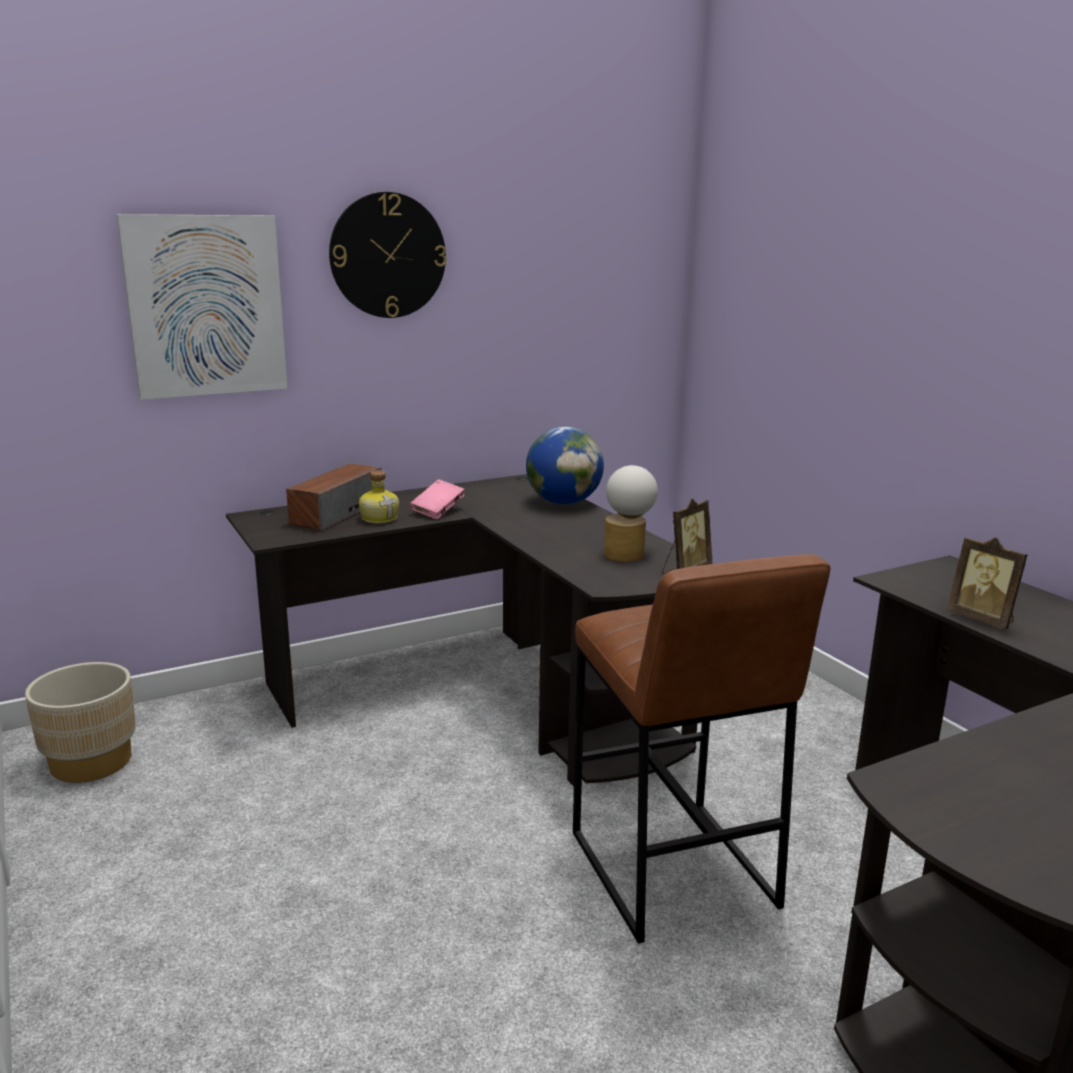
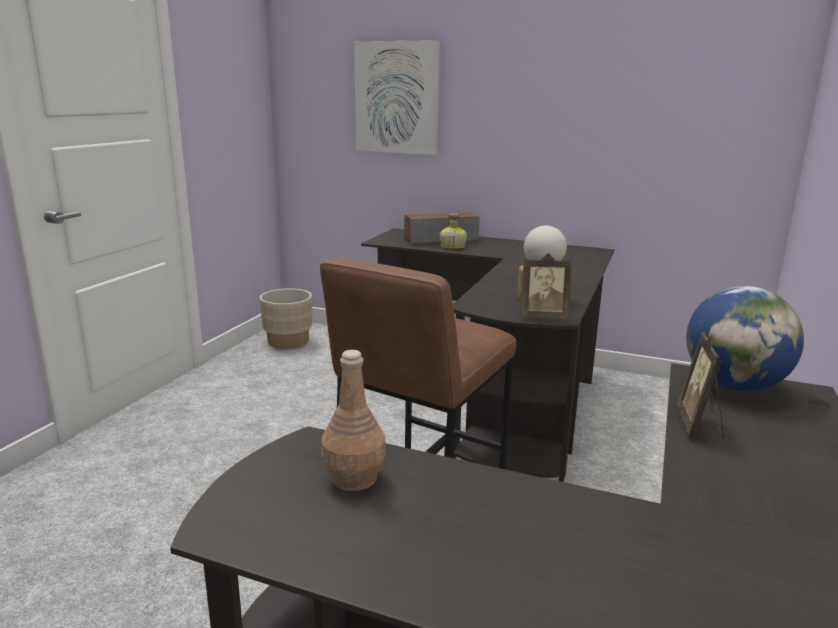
camera: 50 degrees right, 0 degrees up
(388, 255) = (514, 68): wall clock -> none
(437, 511) = (492, 251): pink book -> none
(563, 502) = (583, 266): globe -> globe (733, 386)
(988, 786) = (354, 479): none -> brown bottle

